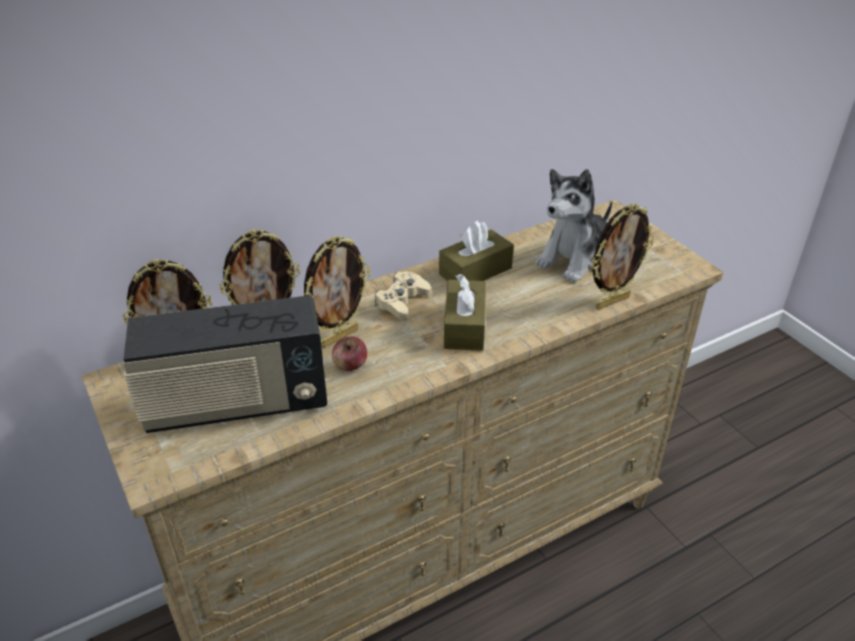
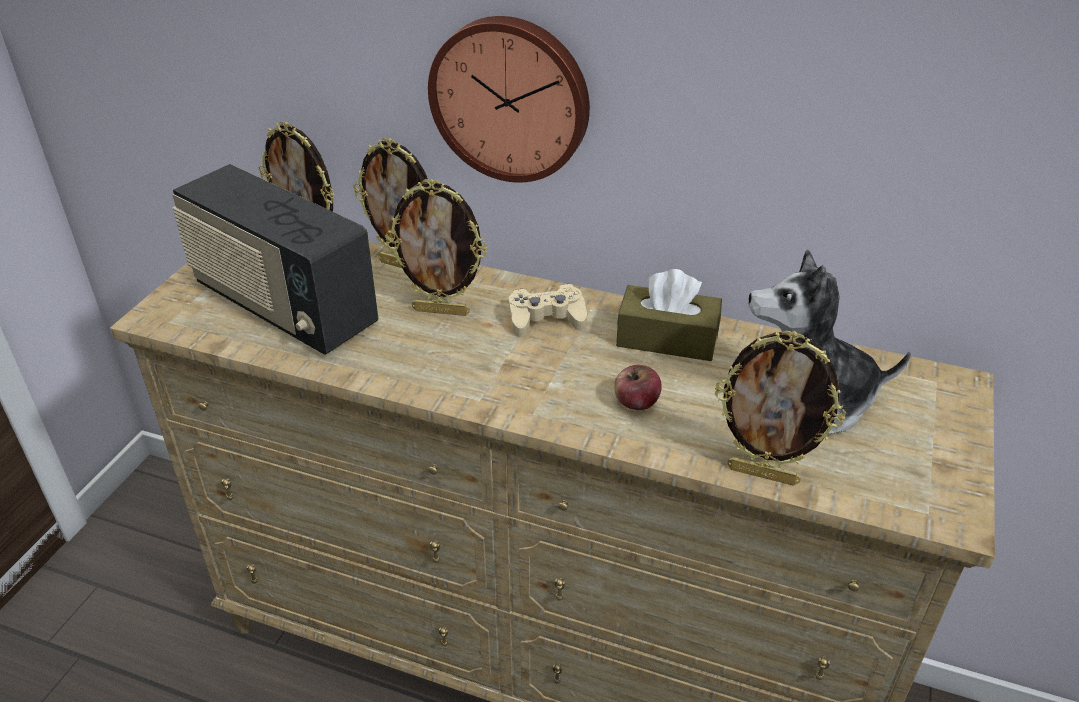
camera: 50 degrees right, 0 degrees up
(318, 160) = (511, 98): none -> wall clock
(350, 365) = (407, 340): apple -> apple (636, 403)
(464, 326) = (559, 380): brown tissue box -> none

